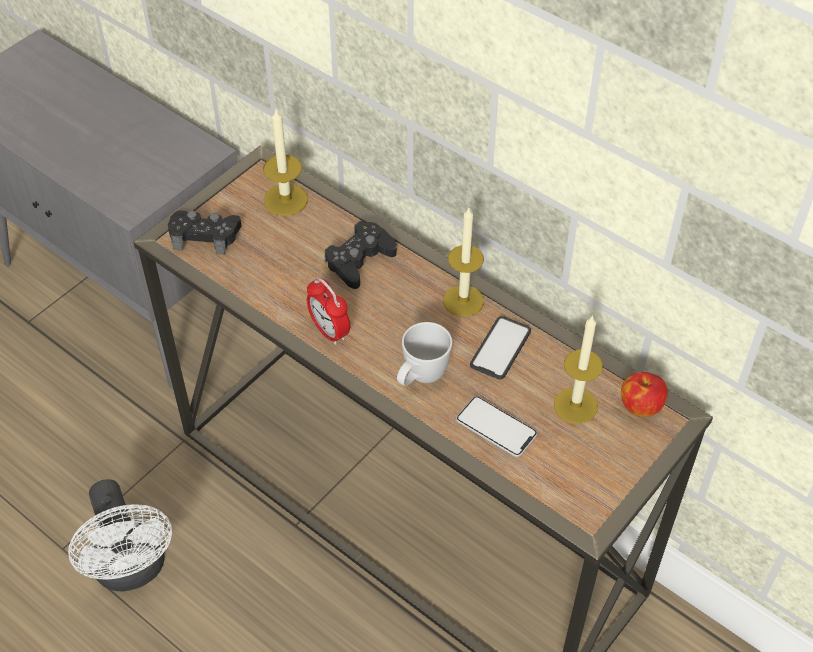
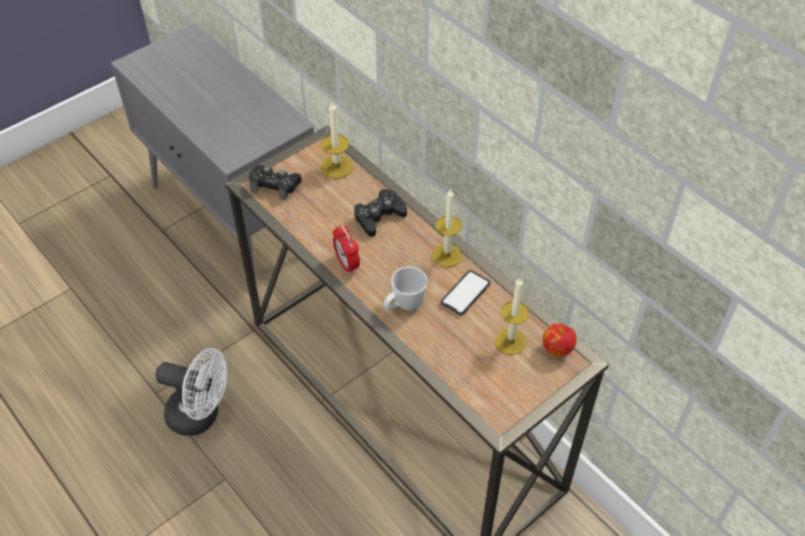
camera: 10 degrees right, 0 degrees up
(132, 570) = (201, 415): white fan -> white fan turned 60 degrees counterclockwise
(496, 427) = (449, 348): phone -> none

